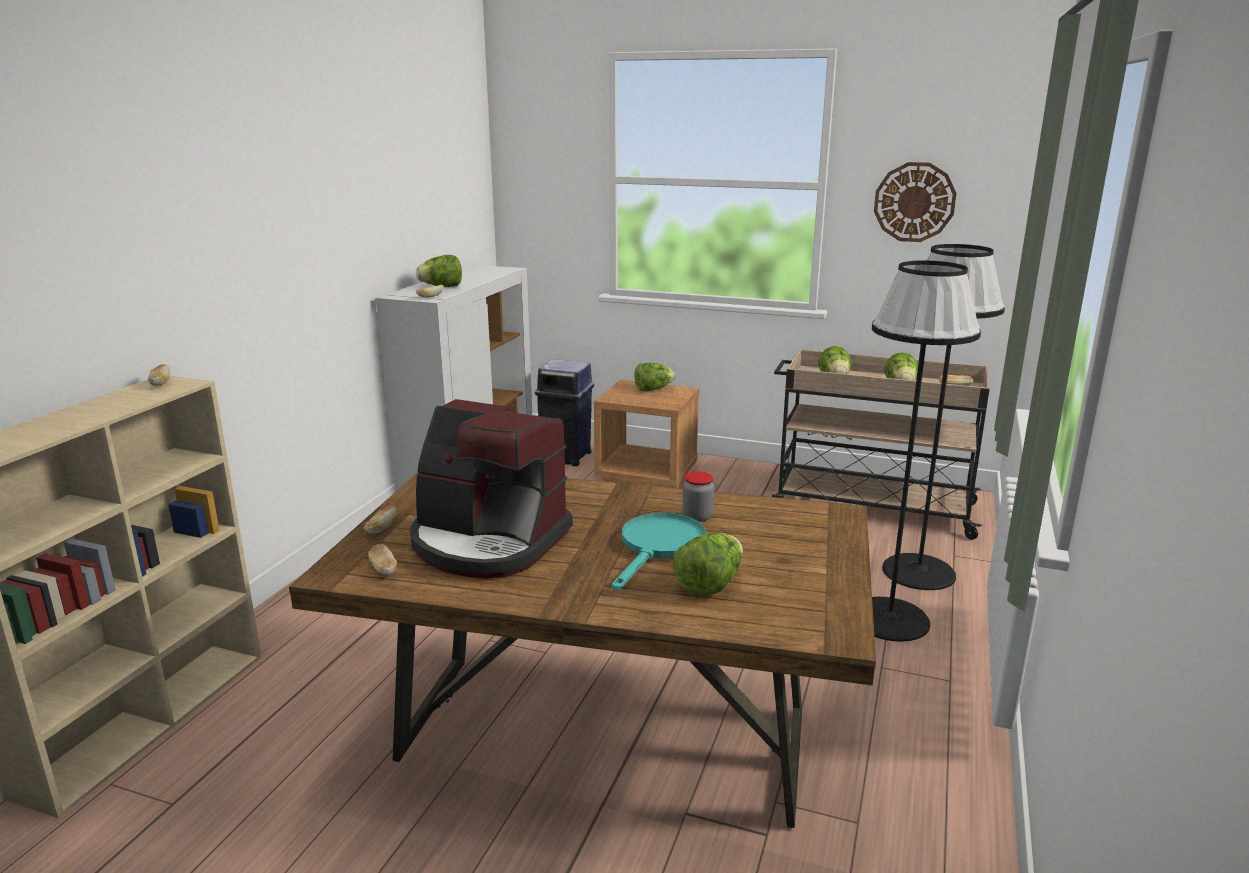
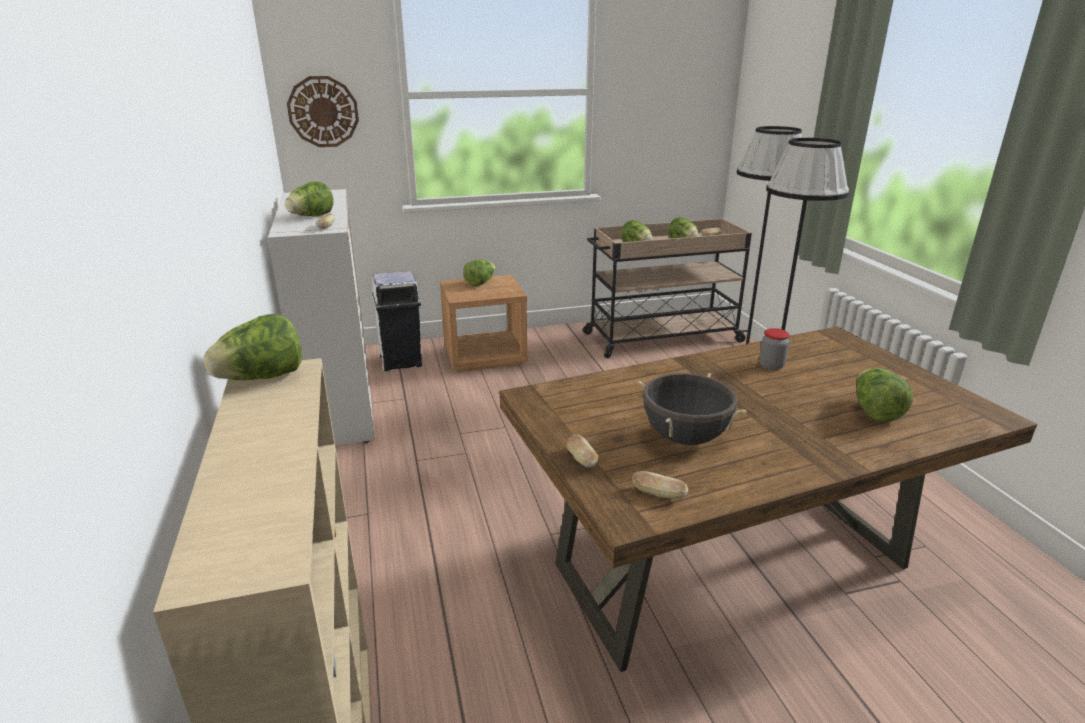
camera: 35 degrees left, 5 degrees up
(160, 384) = (262, 378): bread -> lettuce
(488, 542) = (685, 437): coffee machine -> black cooking pot
(566, 457) = (402, 361): blue trash can -> white trash can
(659, 547) = (795, 397): turquoise frying pan -> none
(914, 202) = (657, 100): wall clock -> wall clock (323, 112)

